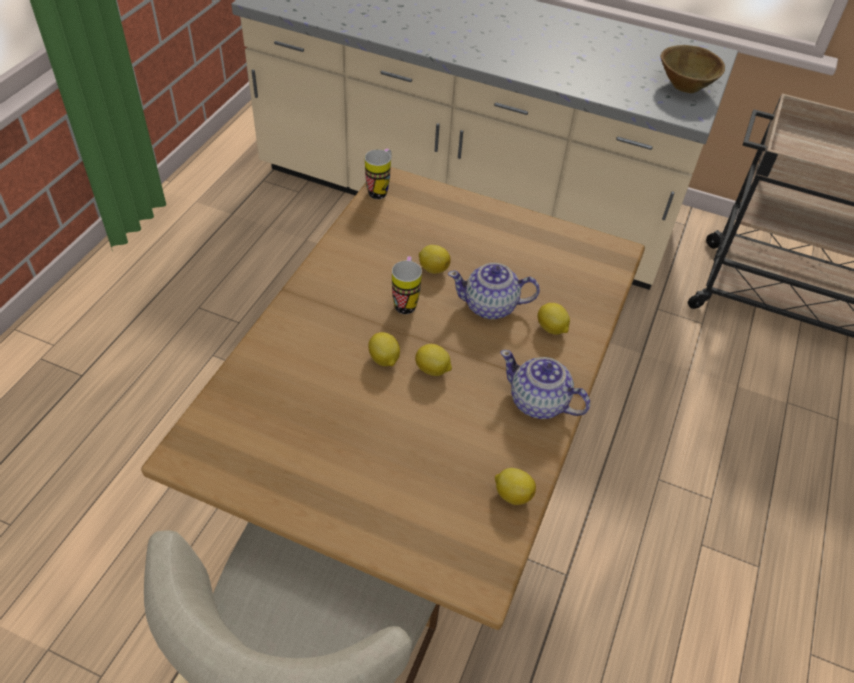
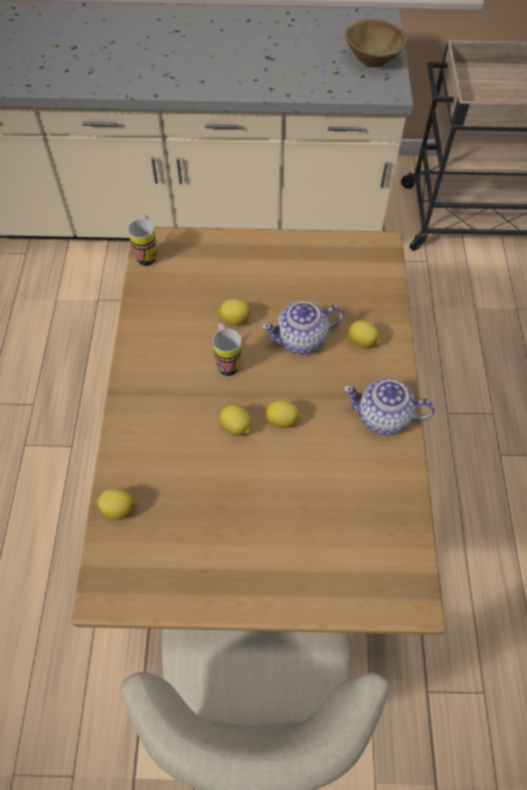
camera: 20 degrees left, 10 degrees up
(512, 494) = (401, 511): lemon -> lemon (117, 508)

